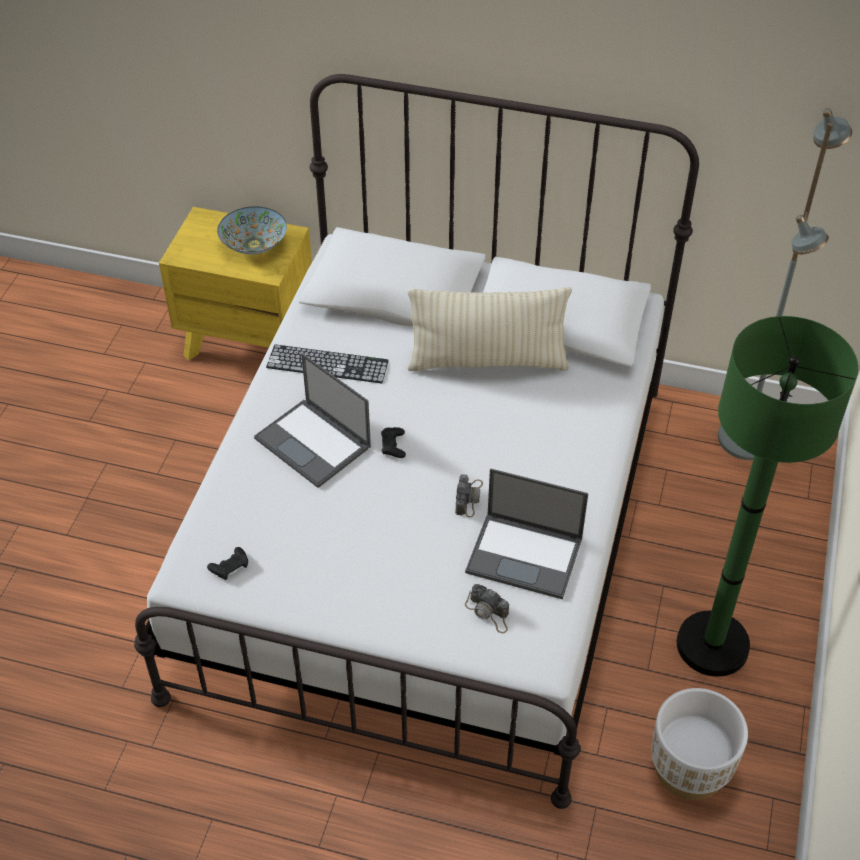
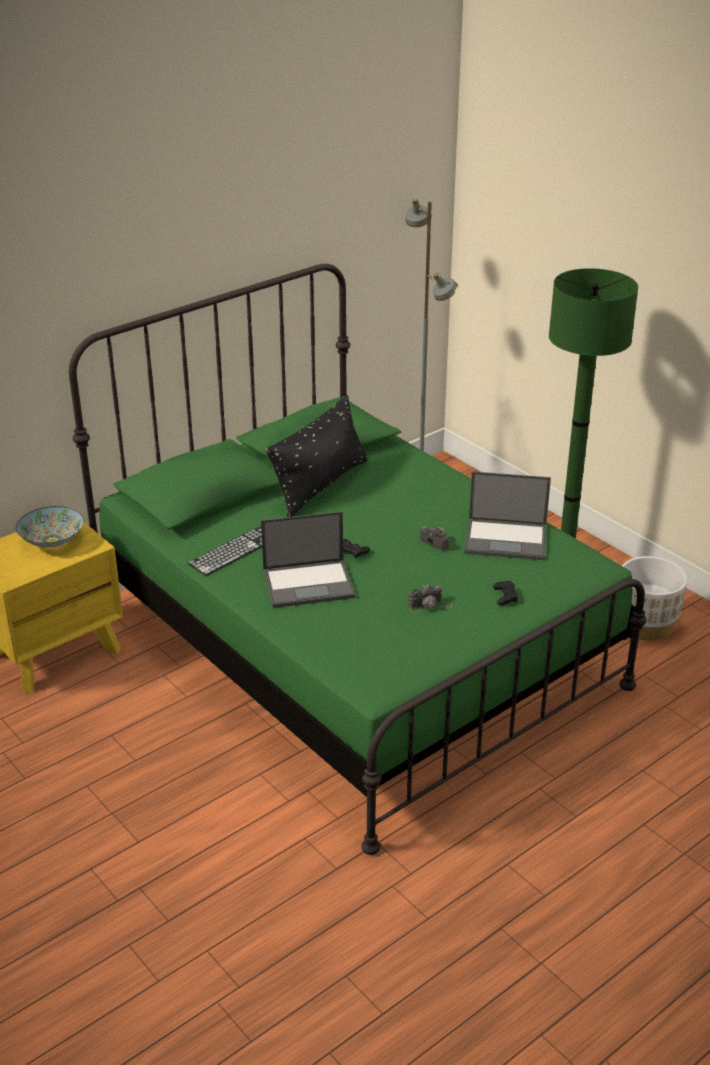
camera: 55 degrees left, 15 degrees down
(230, 566) = (386, 665): black game controller -> black game controller (505, 596)
(430, 532) = (354, 645): white bed -> green bed
(487, 361) = (320, 485): beige pillow -> black pillow
(488, 613) = (540, 572): camera -> camera (430, 605)
(526, 555) = (507, 539): laptop -> laptop turned 45 degrees clockwise

